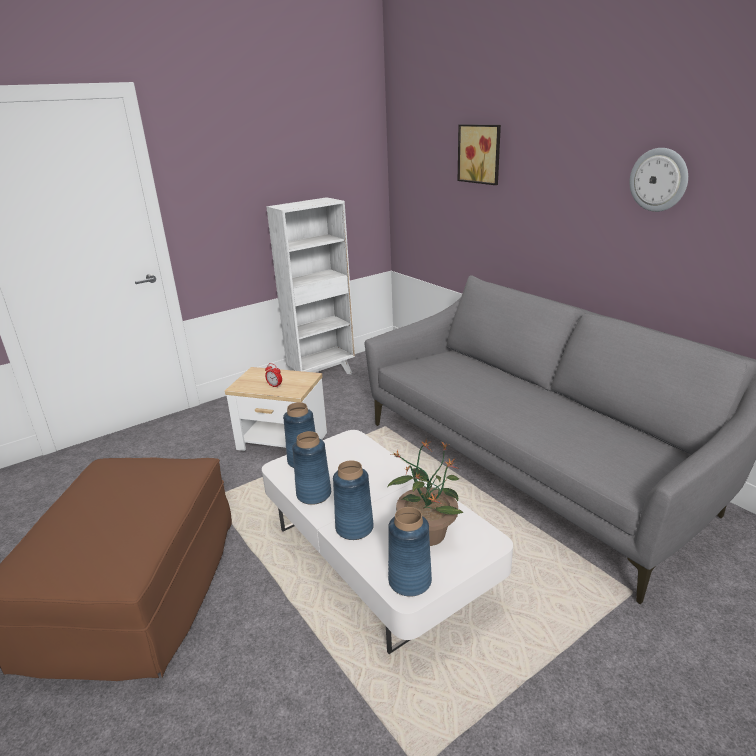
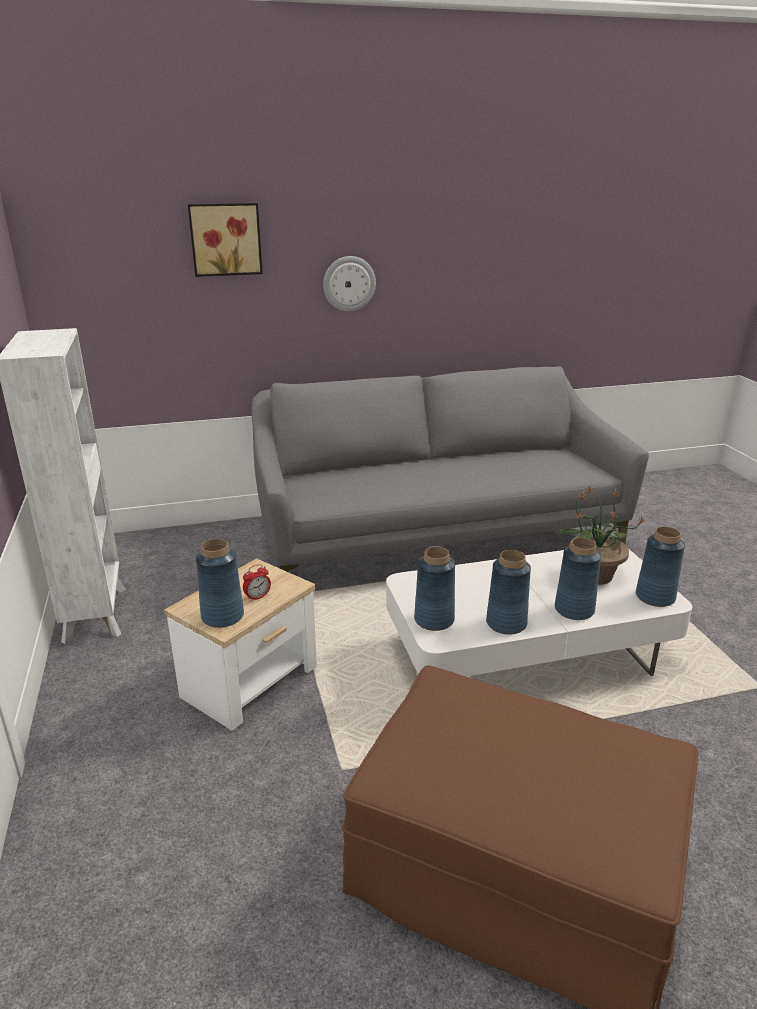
camera: 70 degrees left, 0 degrees up
(249, 382) = (223, 616): none -> blue vase
(659, 180) = (447, 245): wall clock -> wall clock (349, 283)

